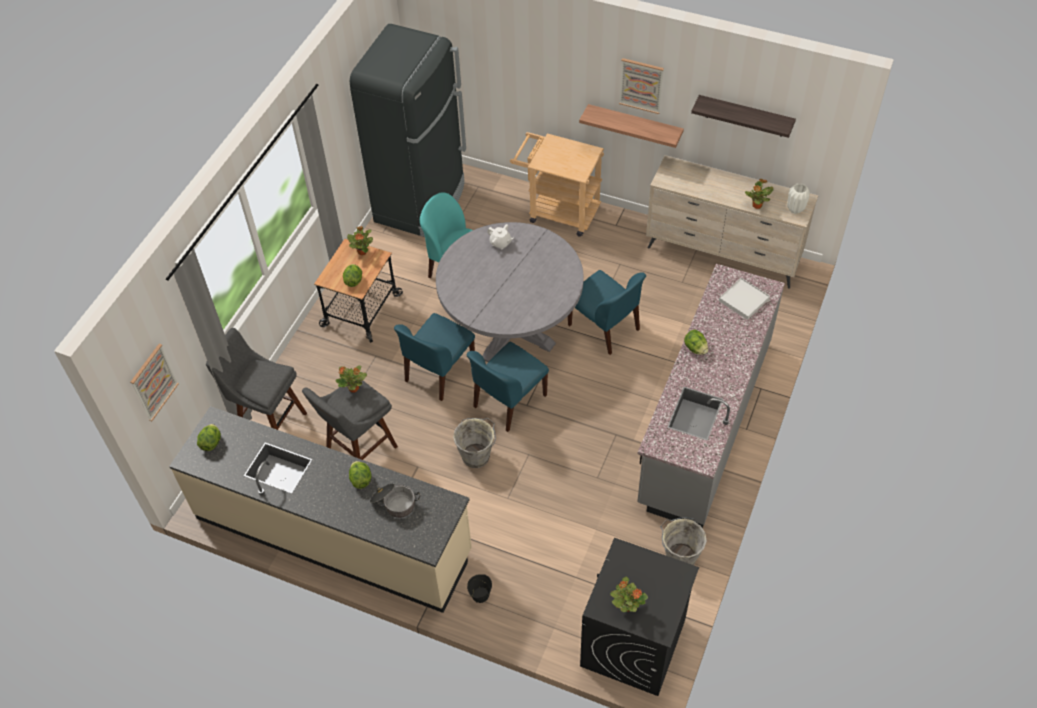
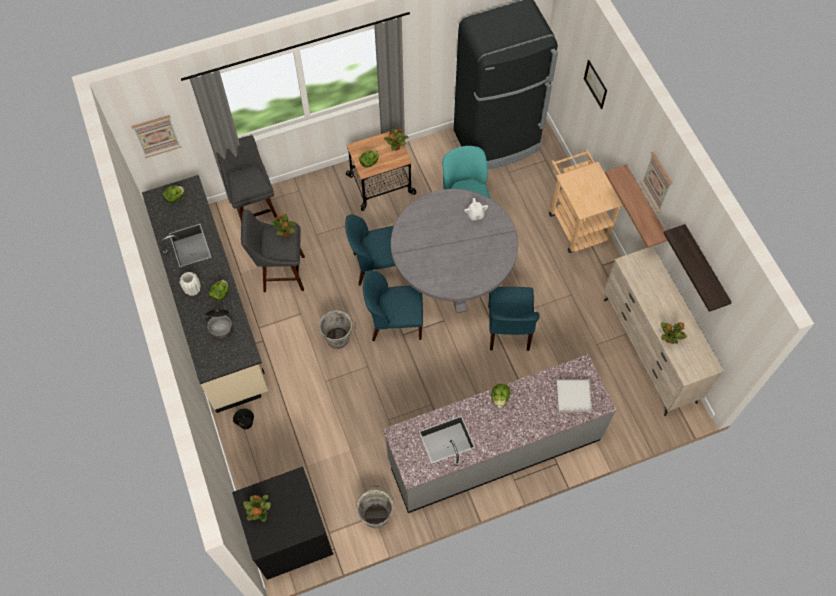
camera: 45 degrees right, 10 degrees up
(505, 57) = (595, 84): none -> picture
(795, 209) = (693, 366): white vase -> white vase (193, 290)

